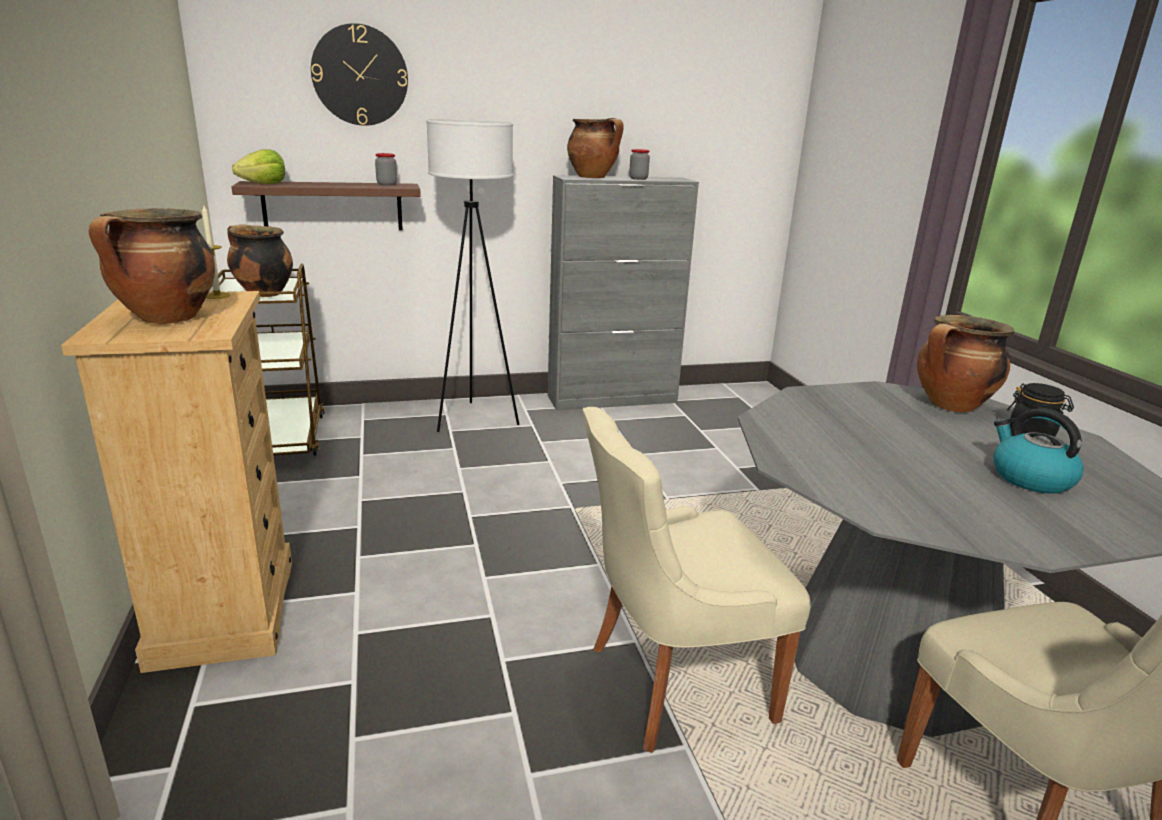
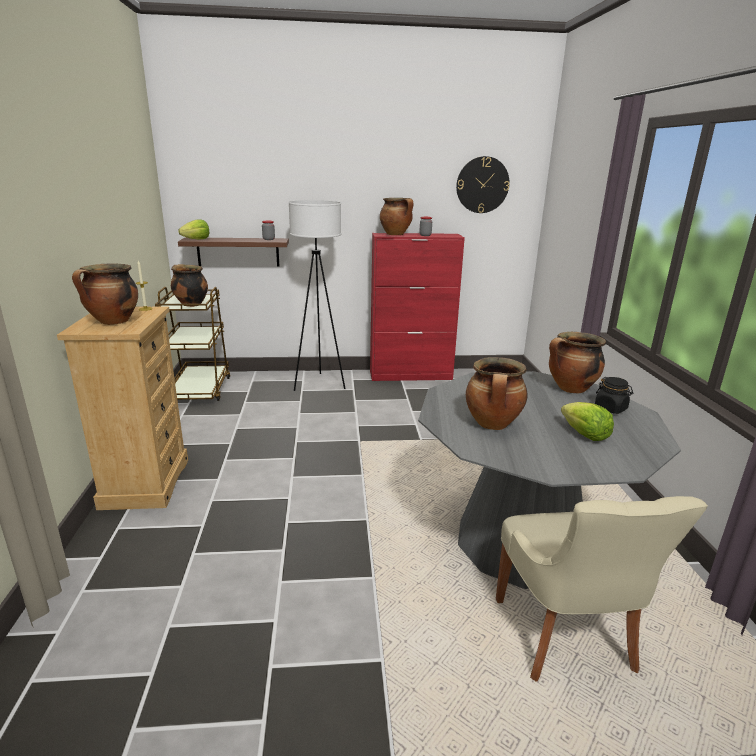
camera: 10 degrees right, 0 degrees up
(360, 75) = (254, 174): wall clock -> wall clock (482, 185)
(613, 399) = (411, 375): grey cabinet -> red cabinet
(673, 683) = (379, 543): beige chair -> none
(882, 471) = (493, 425): none -> cooking pot
(1029, 478) = (584, 434): kettle -> lettuce

